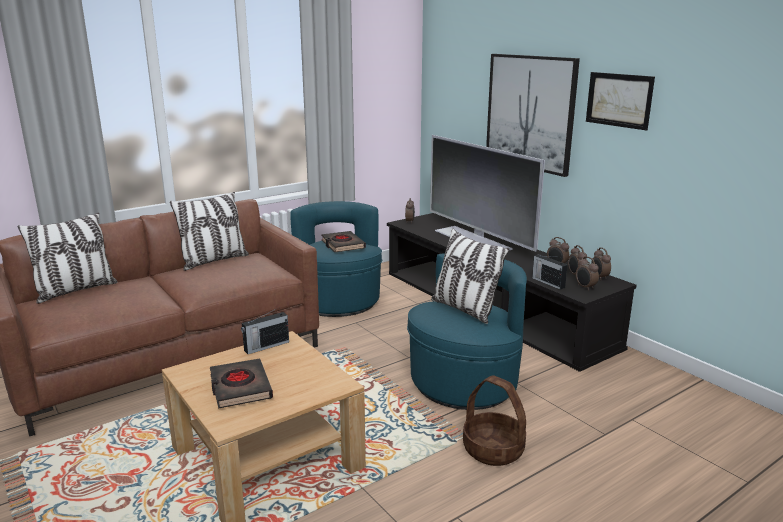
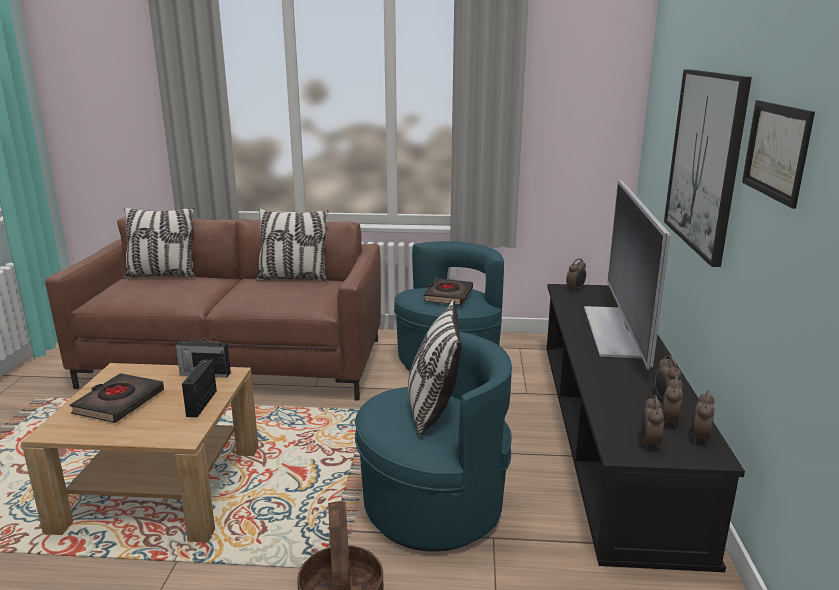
camera: 40 degrees right, 0 degrees up
(547, 282) = (606, 417): radio -> radio (202, 402)

